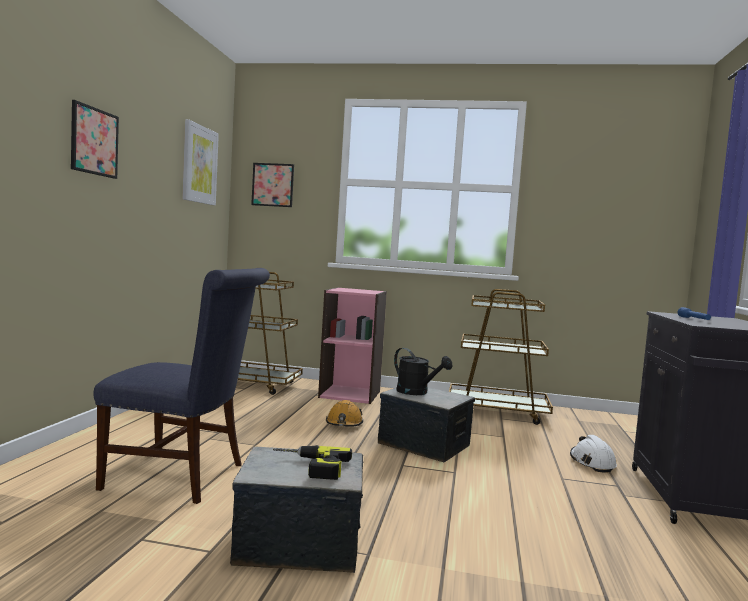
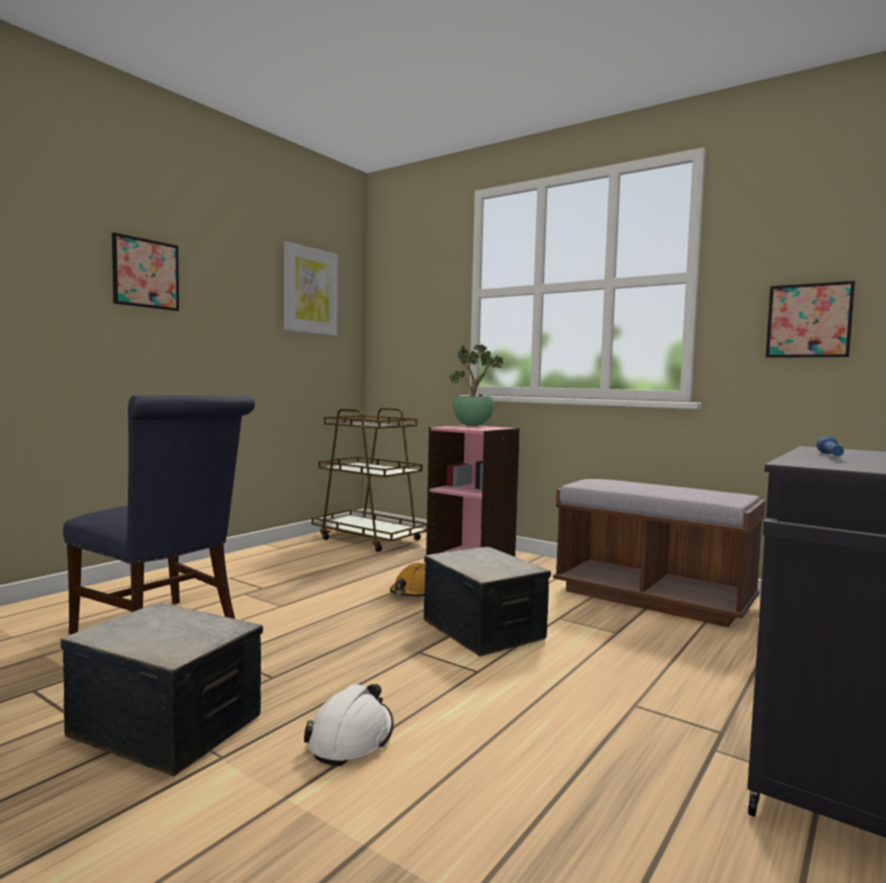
camera: 25 degrees right, 0 degrees up
(273, 185) = (404, 306): picture -> picture (808, 320)
(309, 467) = (168, 633): power drill -> none
(350, 289) = (473, 426): none -> potted plant
(417, 392) = (474, 558): black watering can -> none
(497, 412) = (652, 598): brown cart -> brown bench
(592, 462) = (720, 689): white hard hat -> white hard hat (351, 738)

